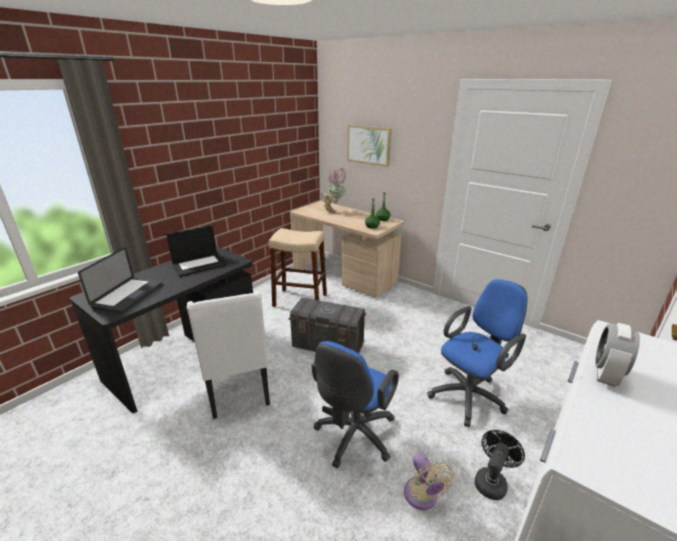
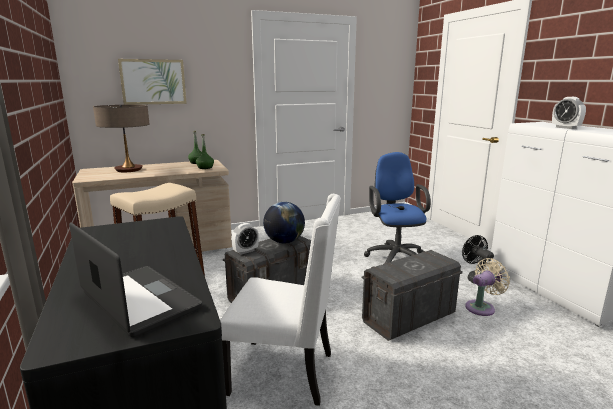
camera: 60 degrees left, 10 degrees down
(199, 264) = (128, 242): laptop -> none
(308, 304) = (245, 251): none -> alarm clock
(334, 211) = (129, 170): potted plant -> table lamp
(340, 312) = (284, 241): none -> globe
(353, 437) = (408, 317): blue office chair -> grey storage box
(422, 497) = (482, 307): beige fan -> beige fan turned 45 degrees counterclockwise

